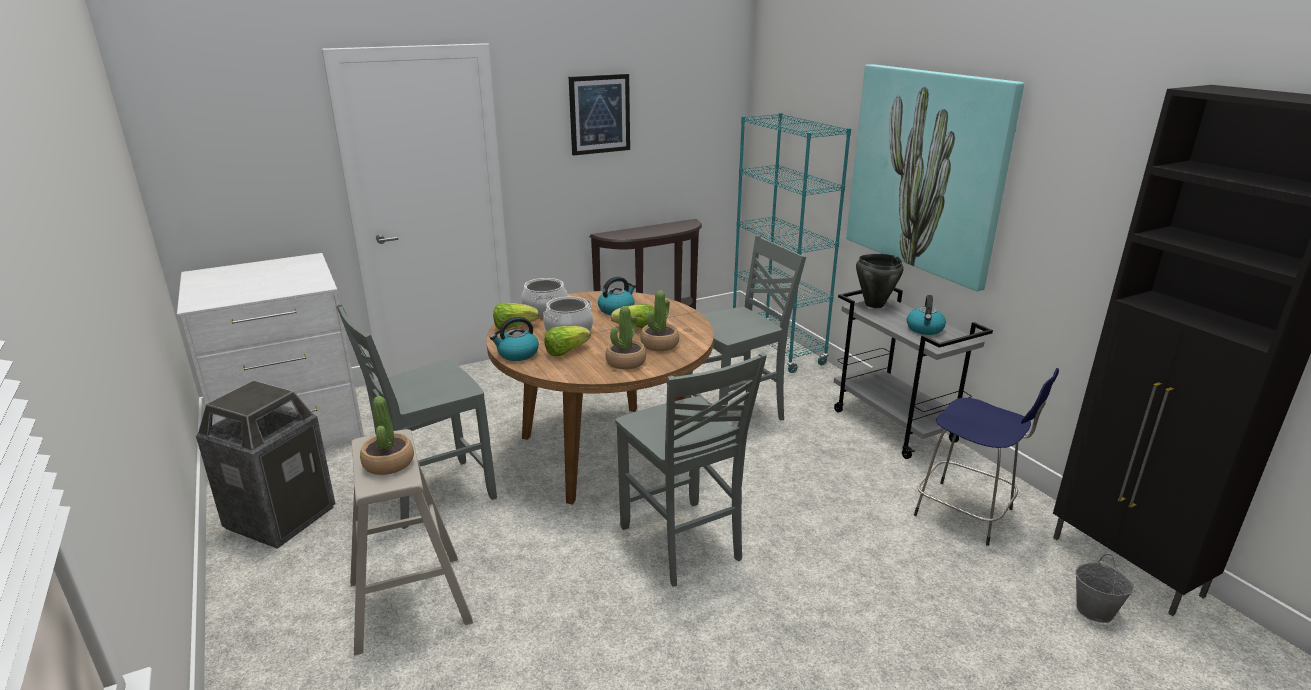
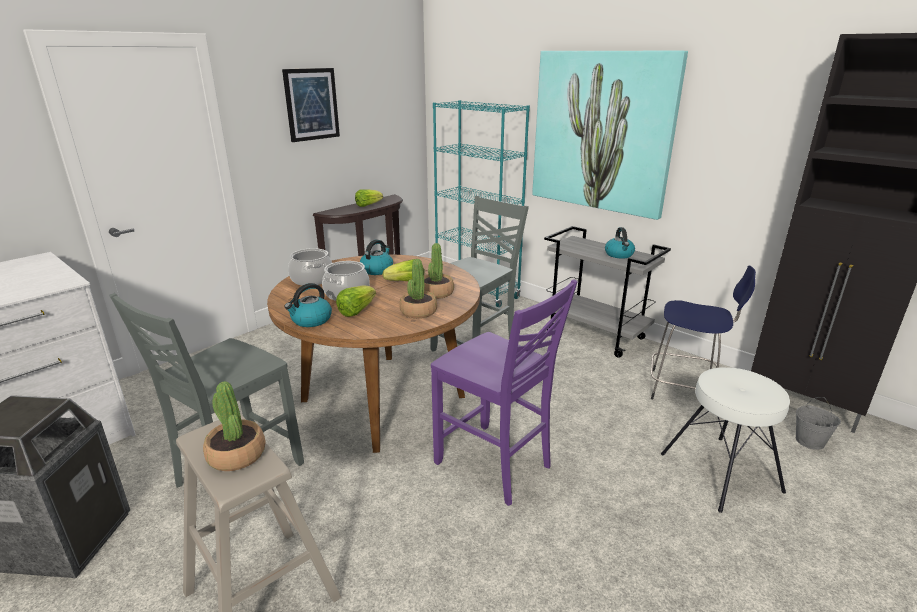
camera: 20 degrees left, 0 degrees up
(514, 327) = (290, 297): lettuce -> lettuce (368, 205)
(682, 544) = (495, 465): grey chair -> purple chair
(874, 304) = (569, 242): black cooking pot -> none
(943, 614) = (721, 471): none -> white stool

